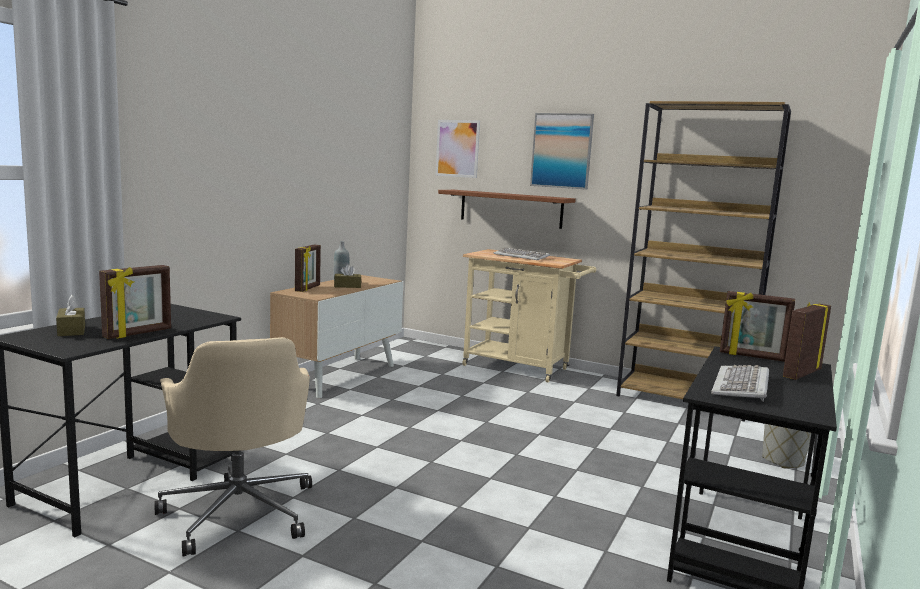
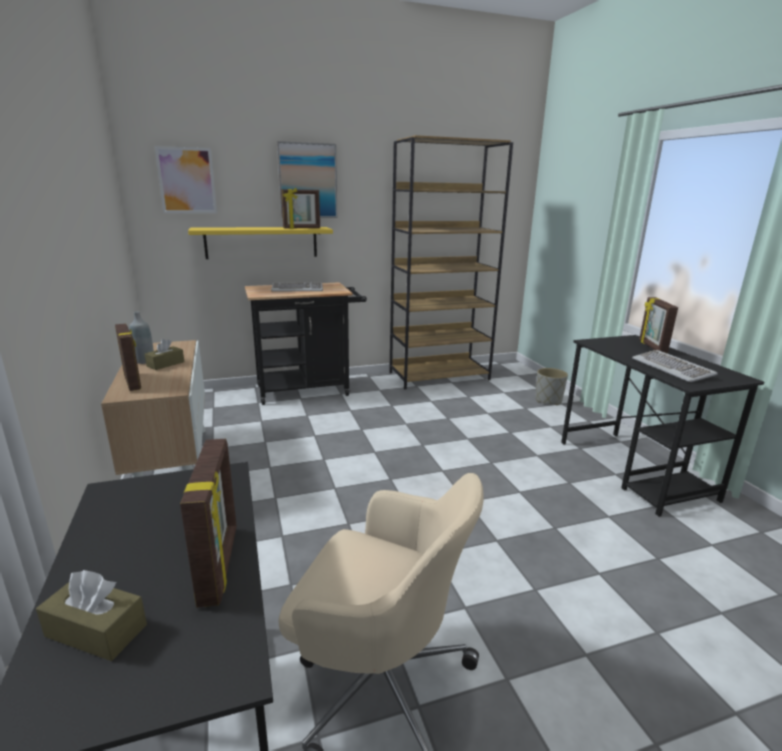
camera: 45 degrees left, 10 degrees up
(511, 208) = (261, 242): brown shelf -> yellow shelf
(522, 368) = (309, 390): beige cart -> black cart
(752, 357) = (607, 342): picture frame -> picture frame (302, 228)

